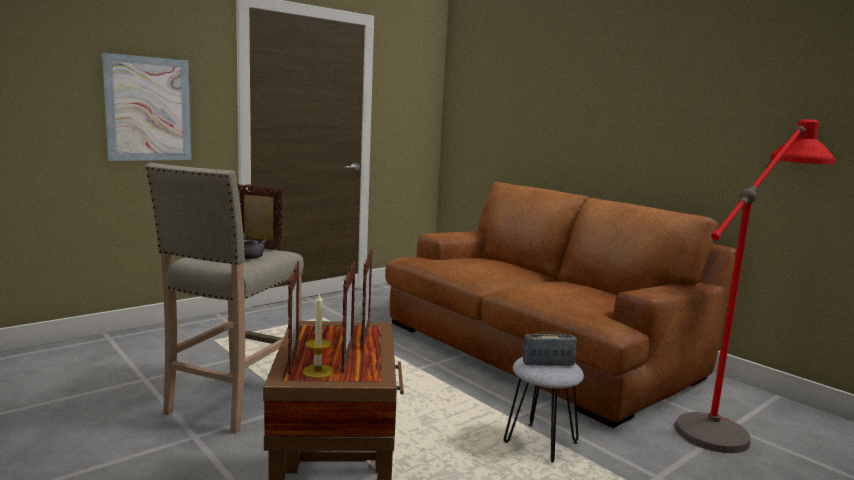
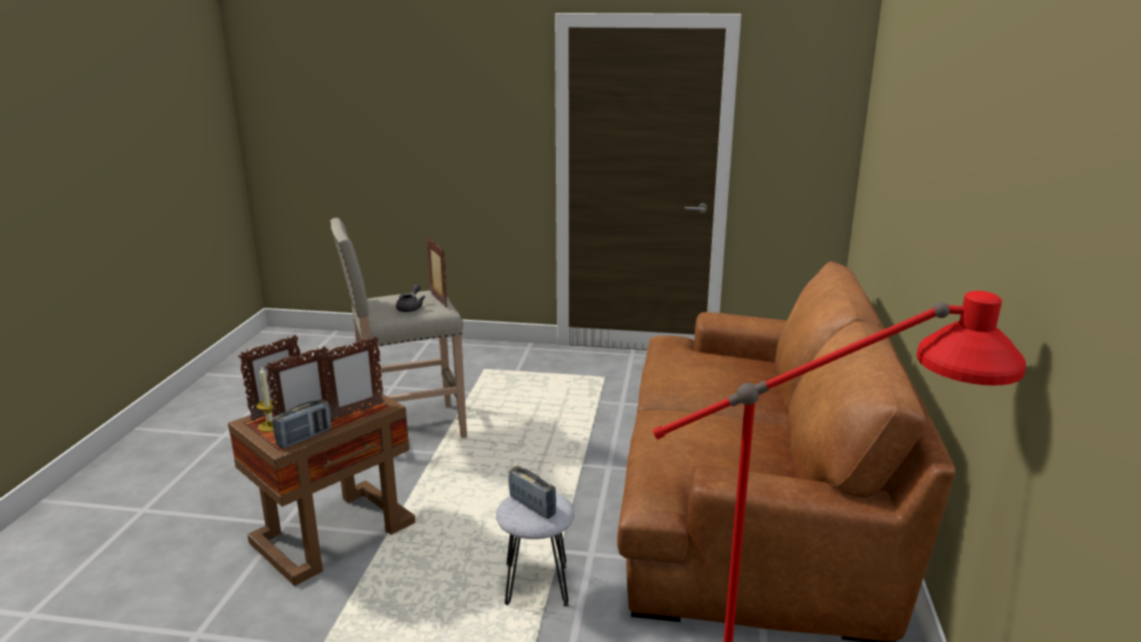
camera: 50 degrees right, 10 degrees up
(148, 109) = (466, 139): picture -> none
(377, 366) = (304, 438): none -> radio

